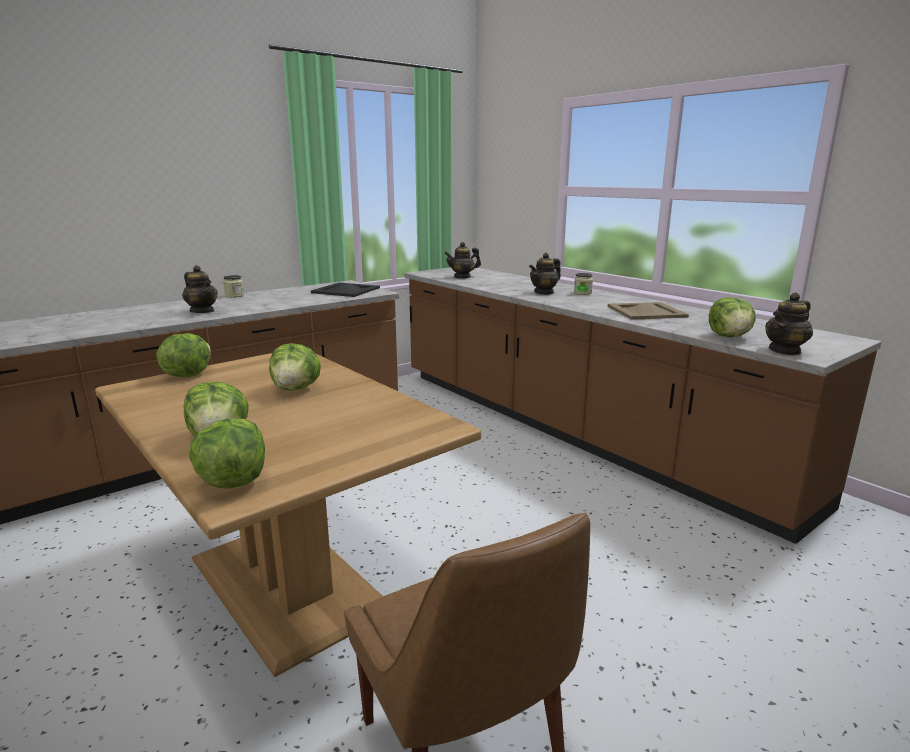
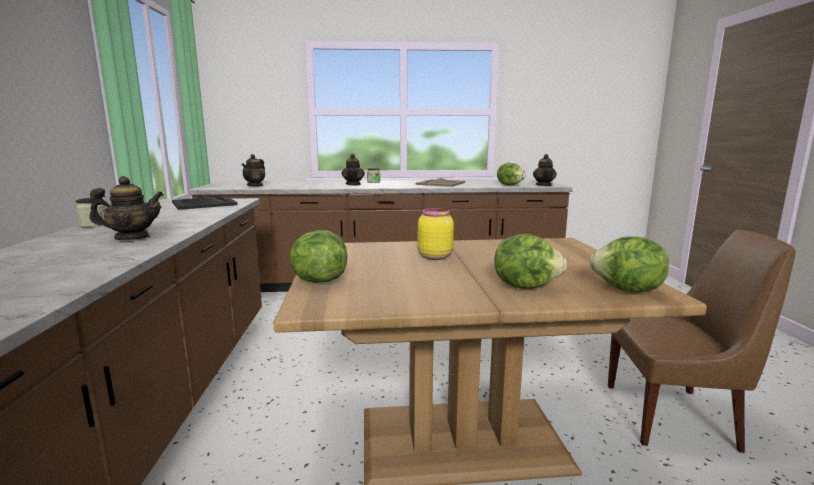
camera: 55 degrees left, 5 degrees down
(296, 389) = (434, 256): lettuce -> yellow jar

